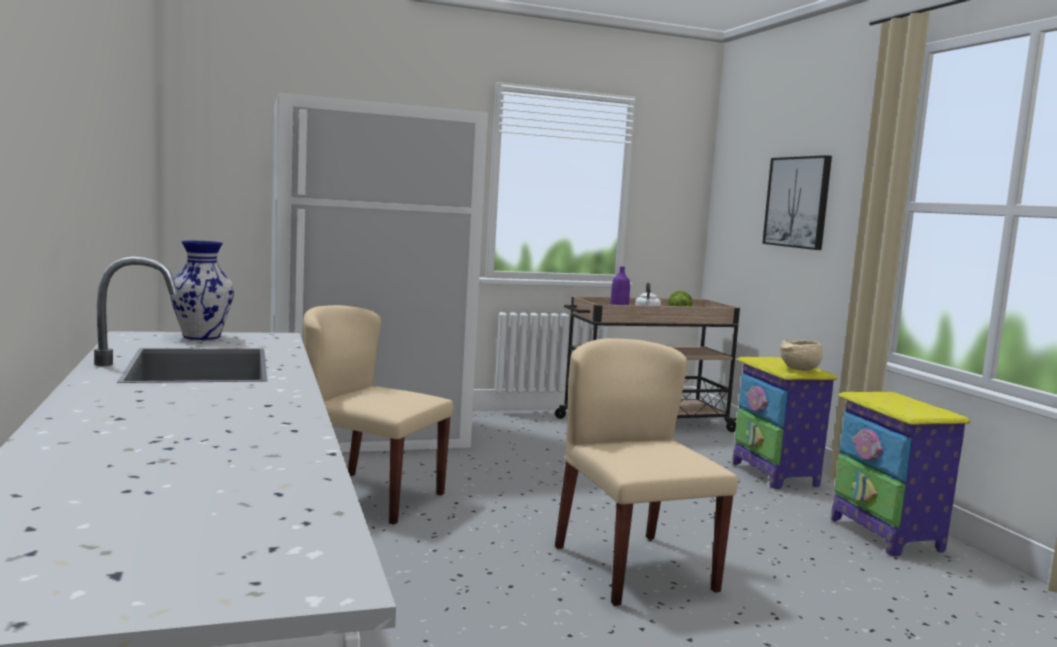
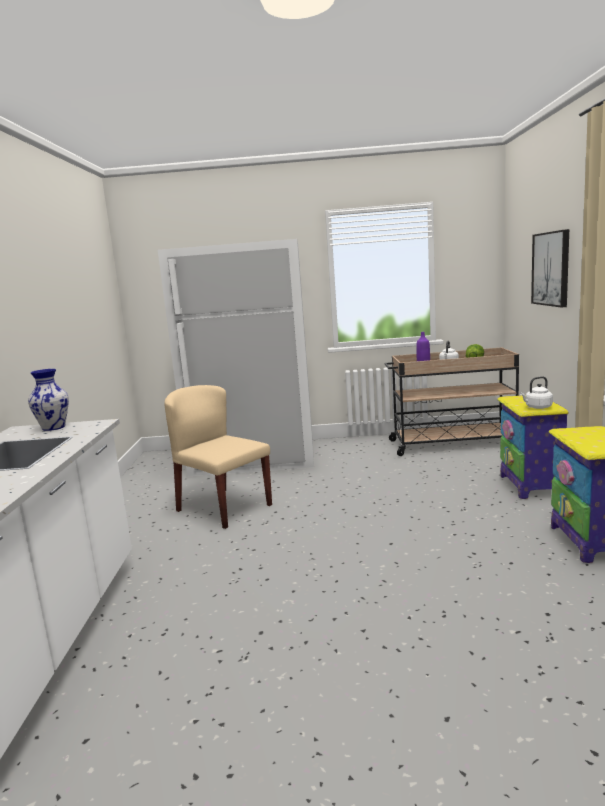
camera: 20 degrees right, 5 degrees up
(633, 567) = (362, 566): beige chair -> none
(799, 370) = (537, 407): beige bowl -> white kettle

